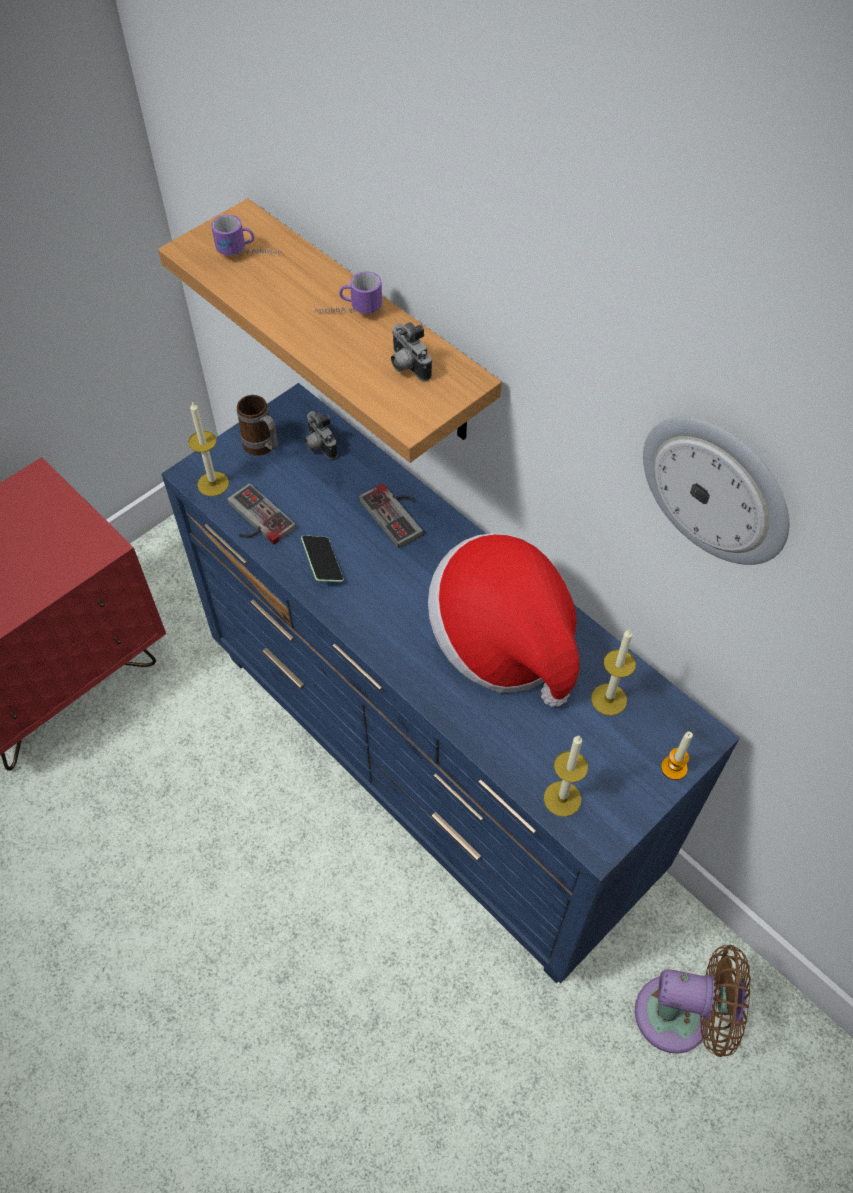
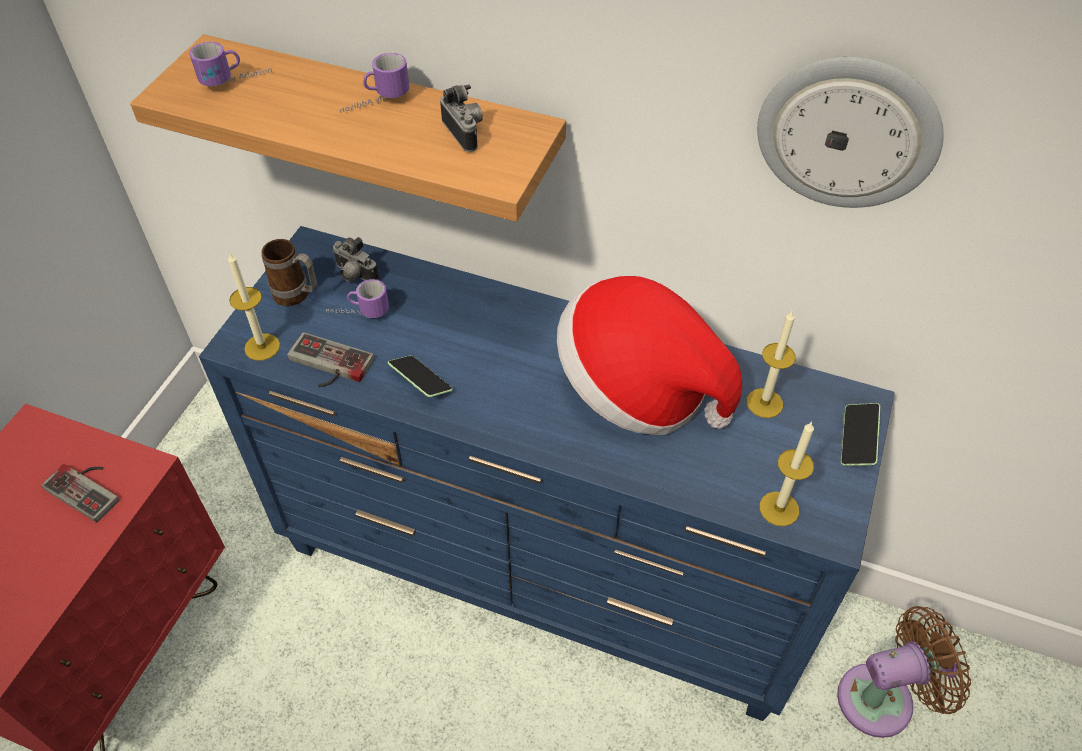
camera: 25 degrees left, 5 degrees down
(304, 482) = (358, 313): none -> mug
(398, 513) = (469, 310): game controller -> game controller (88, 487)
(407, 366) = (466, 133): camera -> camera turned 150 degrees counterclockwise
(674, 768) = (857, 440): candle -> phone

